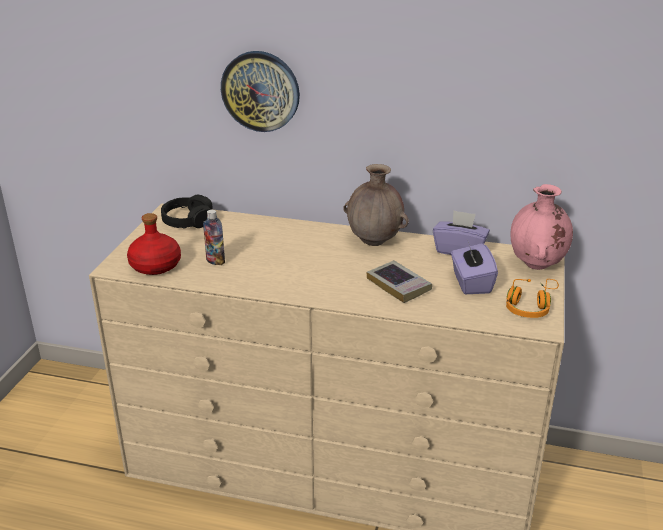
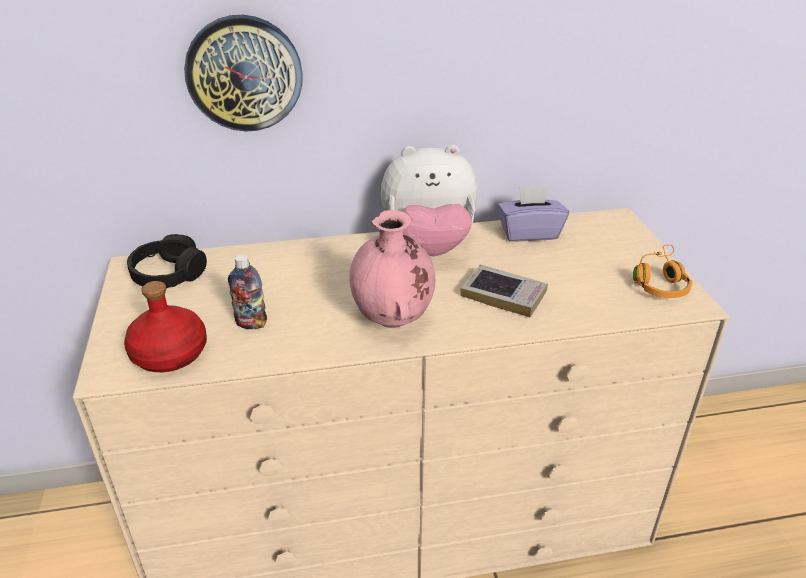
camera: 25 degrees left, 5 degrees up
(374, 242) = (429, 245): brown vase -> plush toy
(471, 283) = (576, 270): purple tissue box -> none
(536, 265) = (620, 231): pink vase -> pink vase (393, 320)

